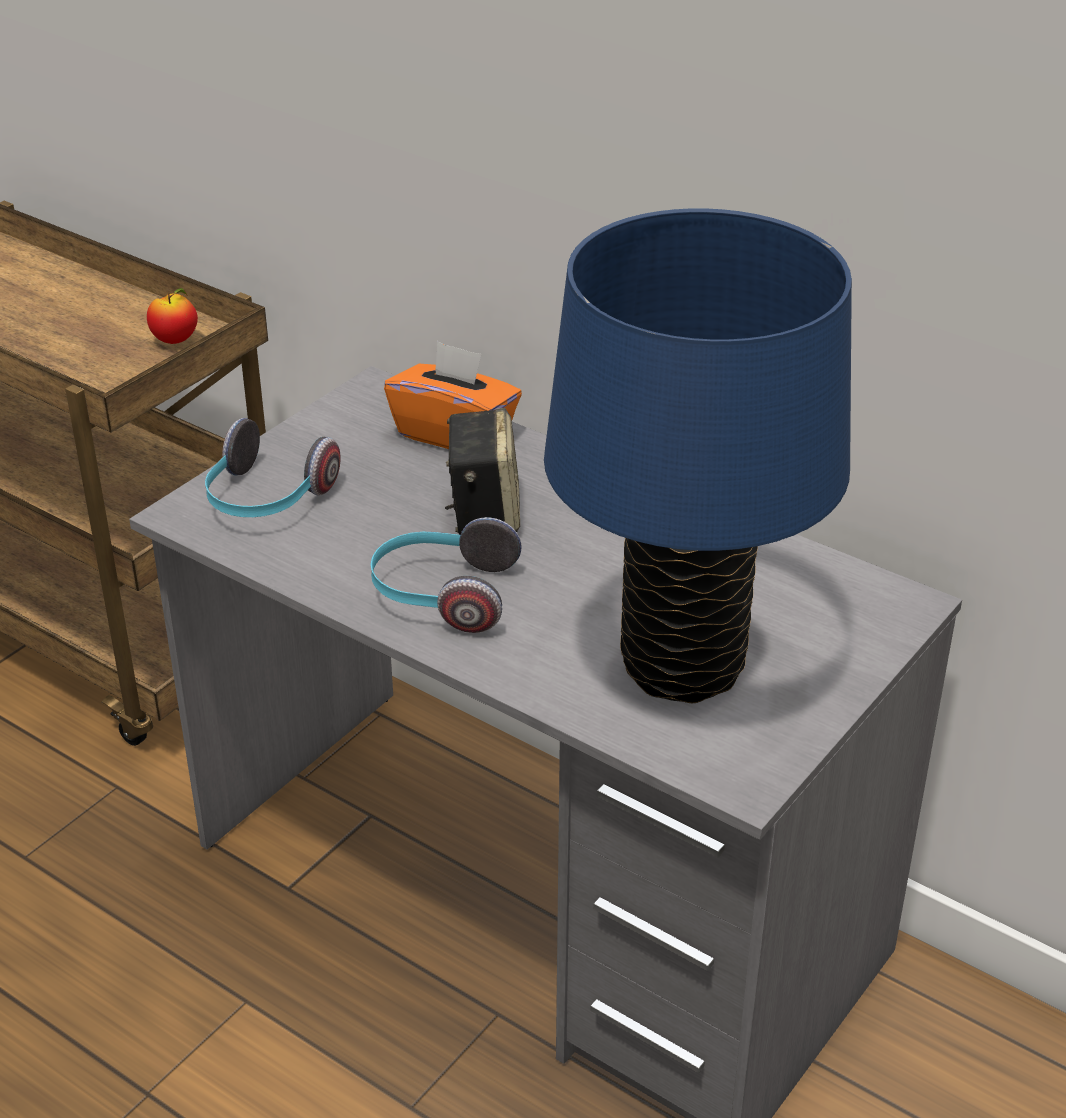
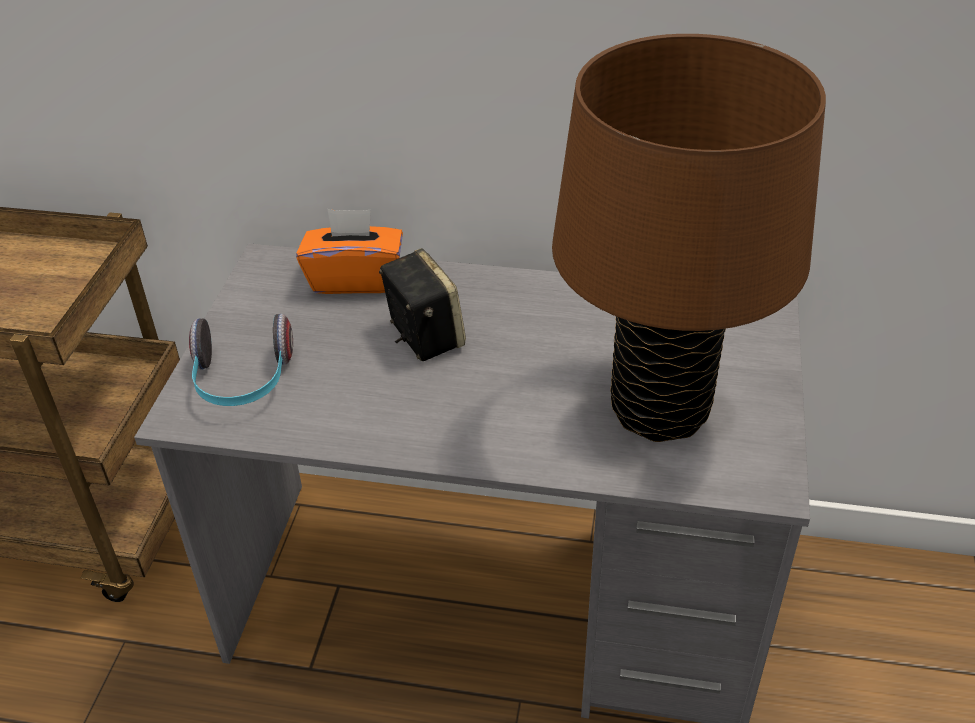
camera: 25 degrees left, 5 degrees up
(175, 340) = (69, 268): apple -> none
(442, 595) = (443, 415): headphones -> none
(682, 667) = (659, 410): blue table lamp -> brown table lamp

